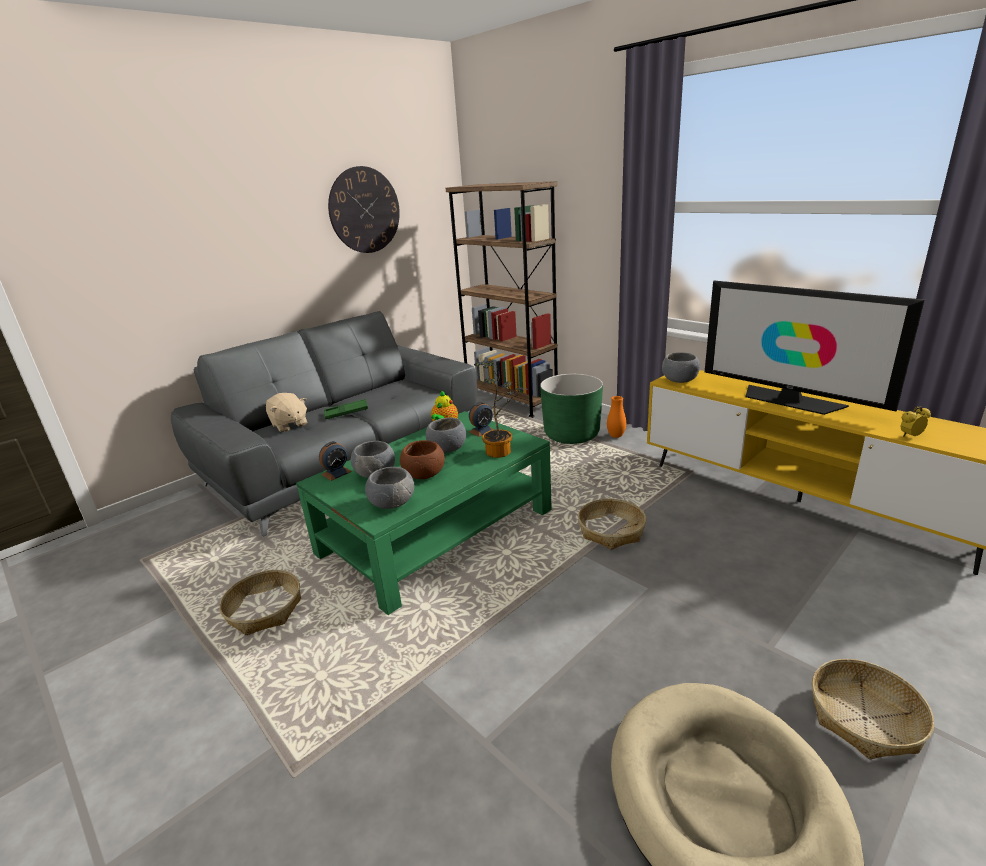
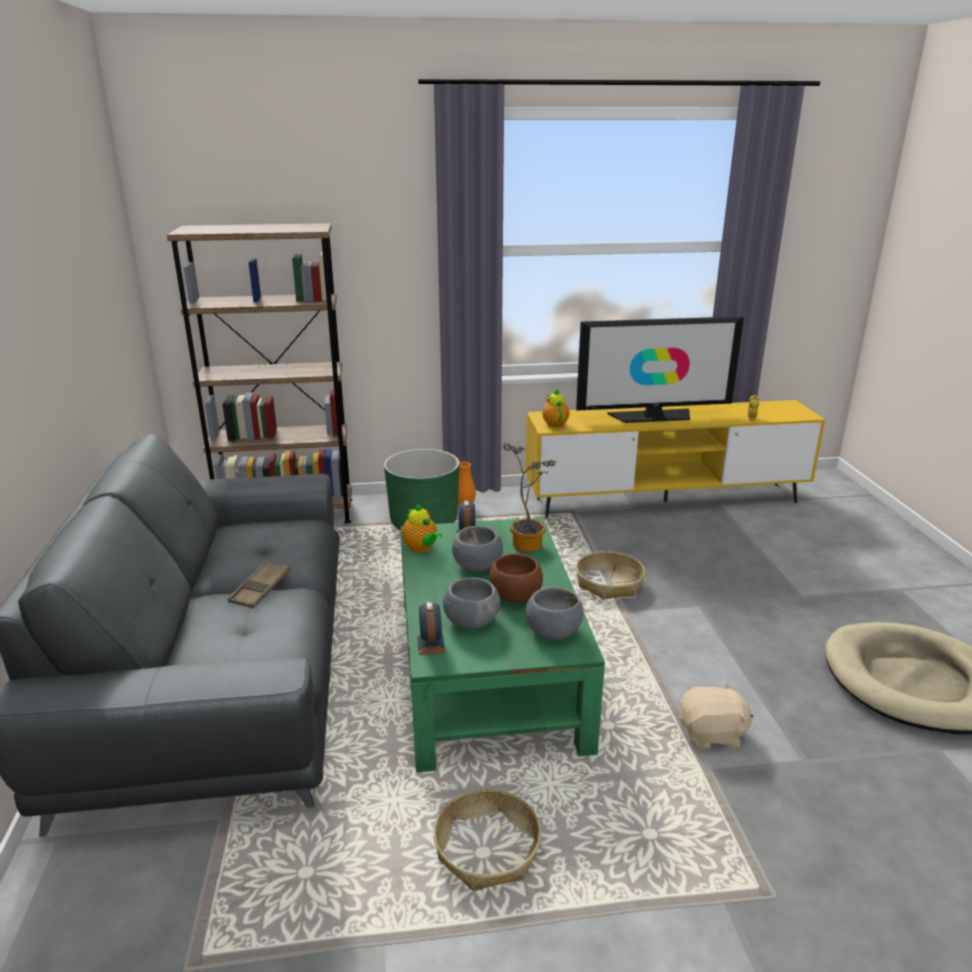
camera: 55 degrees left, 0 degrees up
(289, 425) = (213, 639): beige plush toy -> beige plush toy (712, 734)
(346, 412) = (261, 589): green tray -> brown tray
(364, 210) = (77, 278): wall clock -> none
(679, 380) = (554, 424): grey bowl -> teapot
(864, 719) = (881, 603): basket -> none

